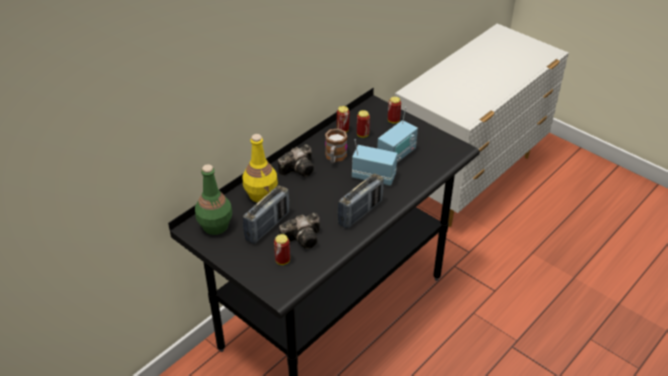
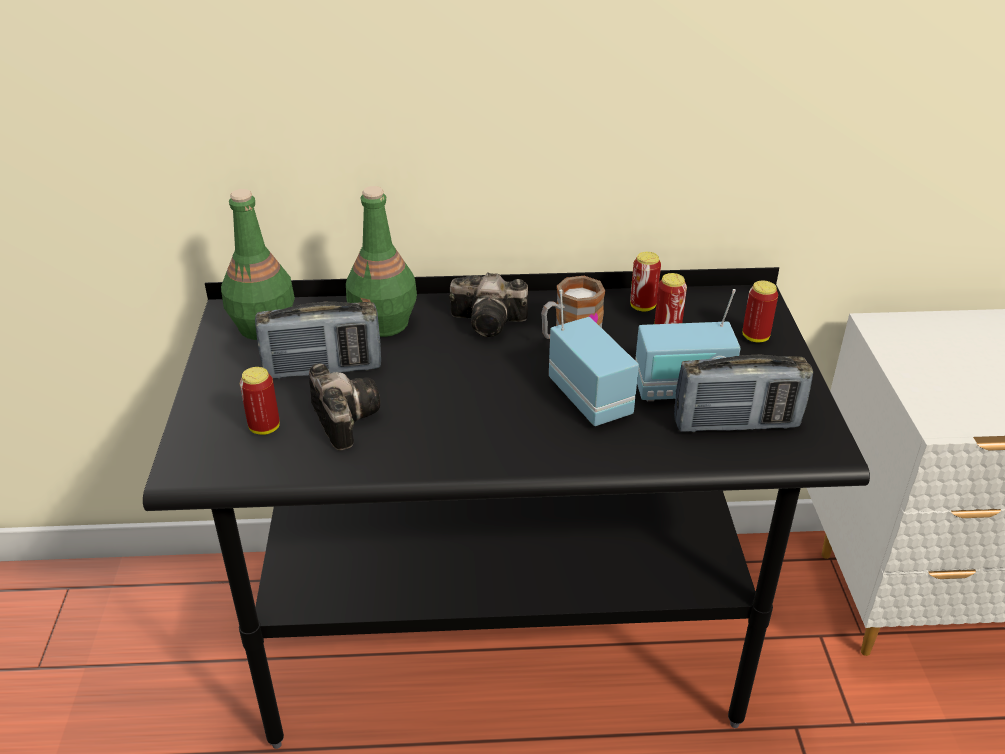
camera: 45 degrees right, 5 degrees down
(261, 194) = (385, 323): yellow bottle -> green bottle
(304, 238) = (343, 417): camera -> camera turned 135 degrees counterclockwise
(360, 213) = (483, 437): radio -> radio (736, 424)

